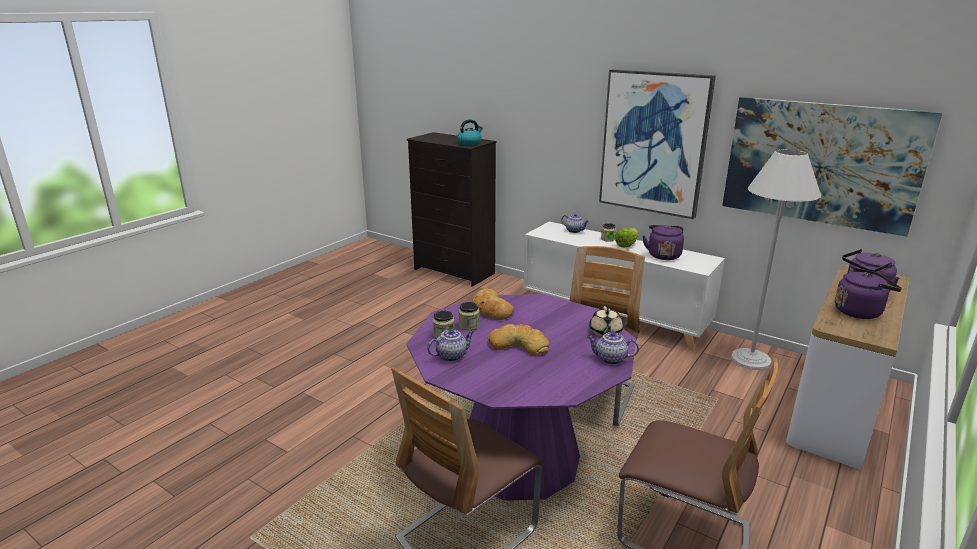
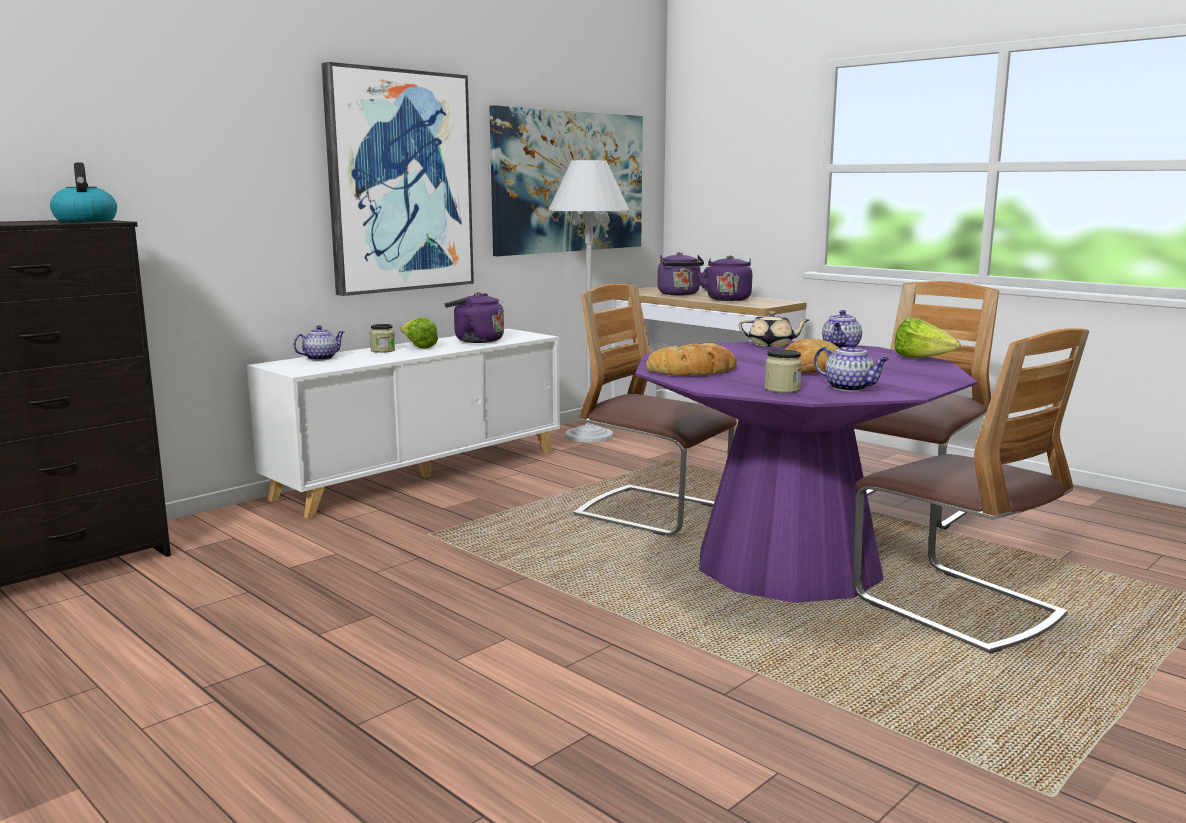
camera: 80 degrees left, 10 degrees down
(452, 356) = (850, 388): teapot -> teapot turned 150 degrees clockwise
(469, 325) = (750, 380): jar -> none
(575, 391) = (922, 359): none -> lettuce

